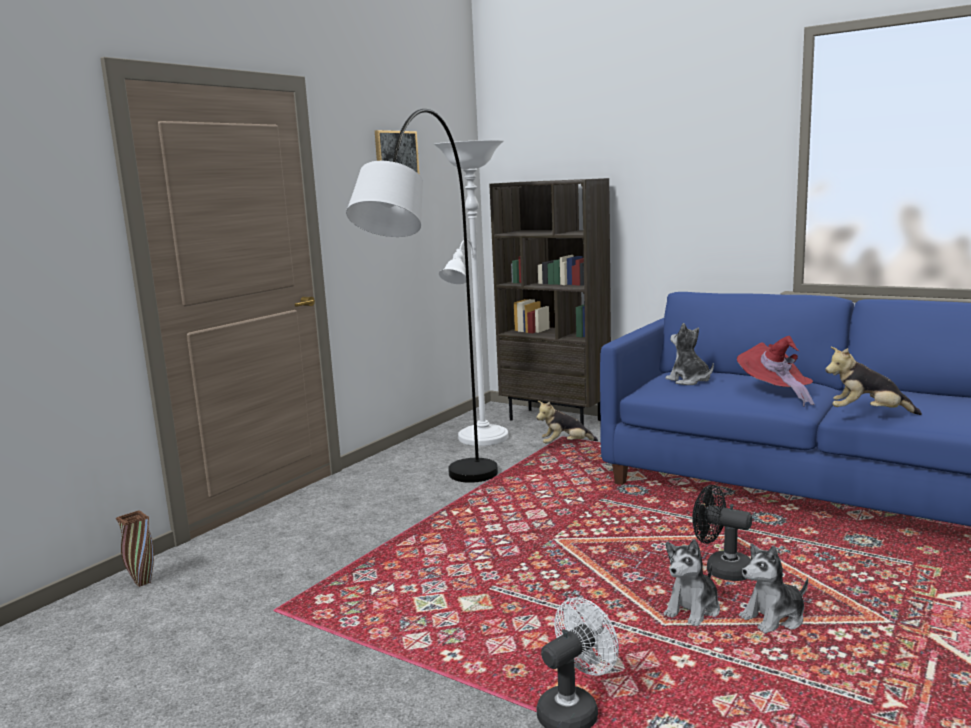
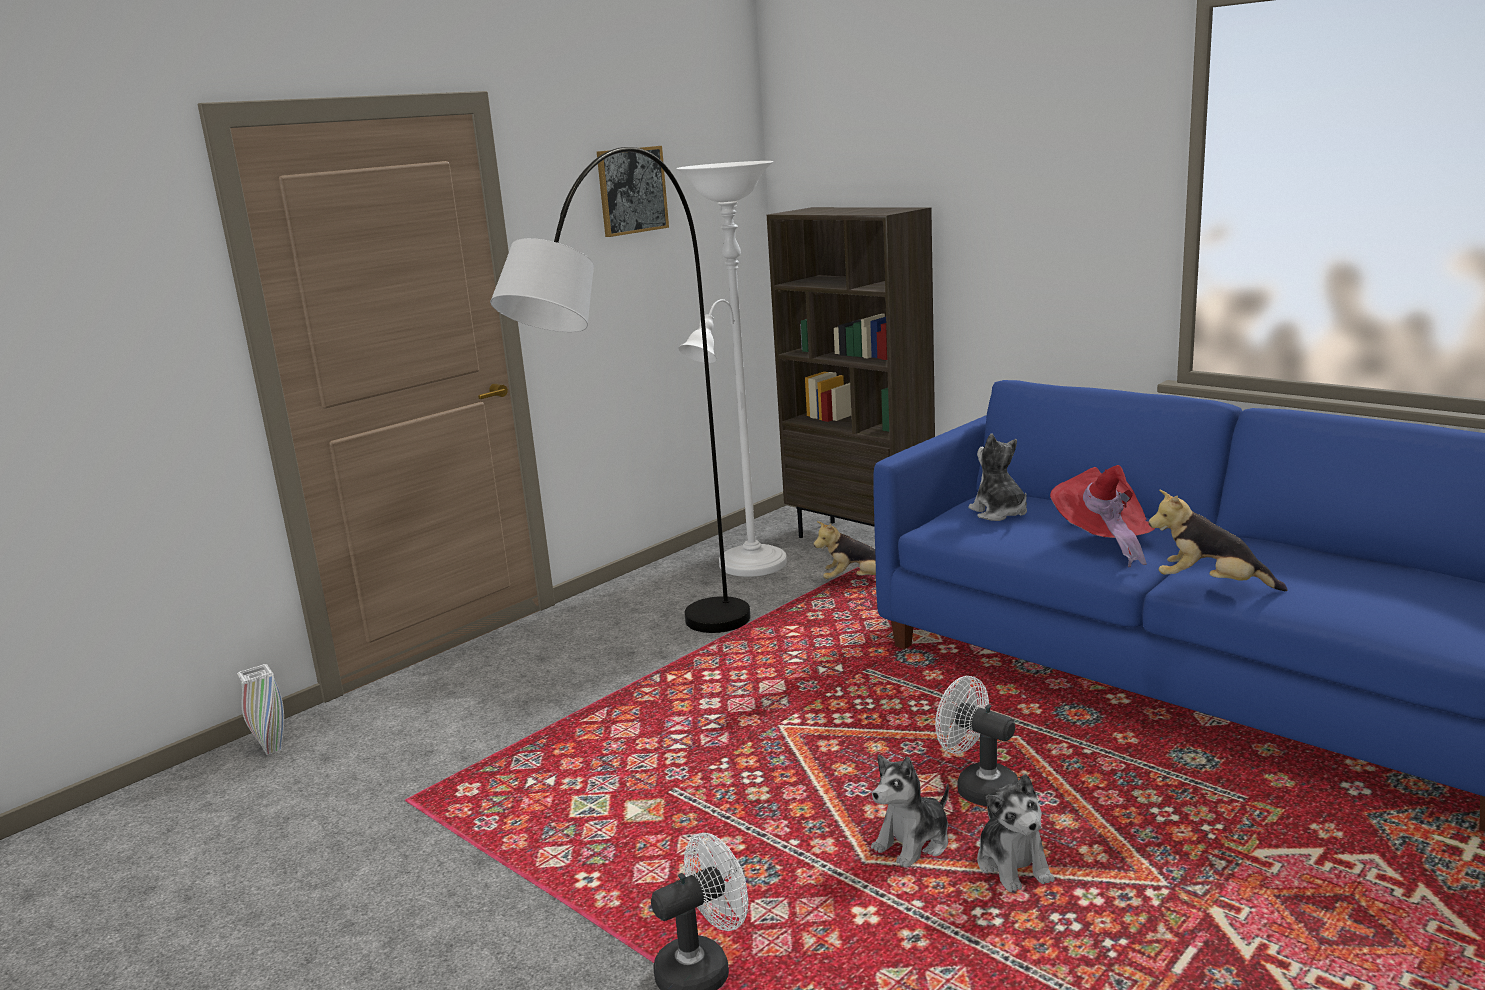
camera: 10 degrees right, 5 degrees up
(142, 582) = (272, 749): brown vase -> white vase
(721, 569) = (978, 787): black fan -> white fan
(774, 618) = (1013, 865): plush toy -> plush toy turned 90 degrees counterclockwise

